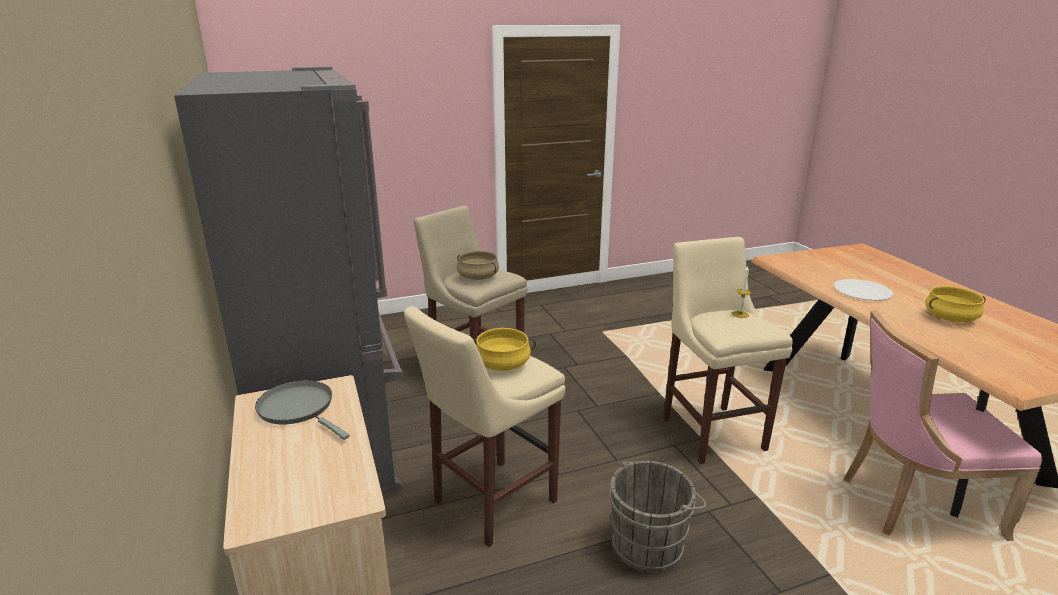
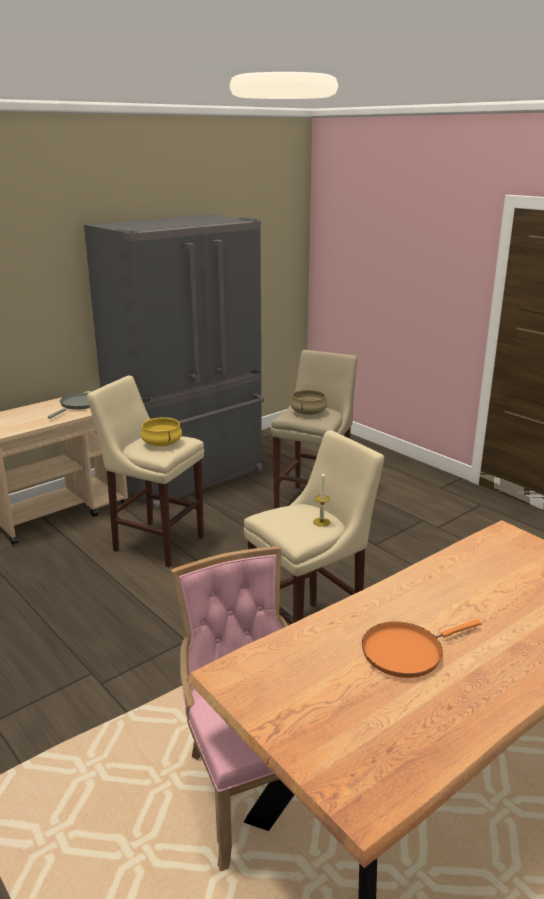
camera: 70 degrees right, 0 degrees up
(650, 544) = (135, 614): grey bucket -> none
(862, 292) = (444, 589): white plate -> none
(950, 318) = (406, 652): yellow cooking pot -> orange frying pan

